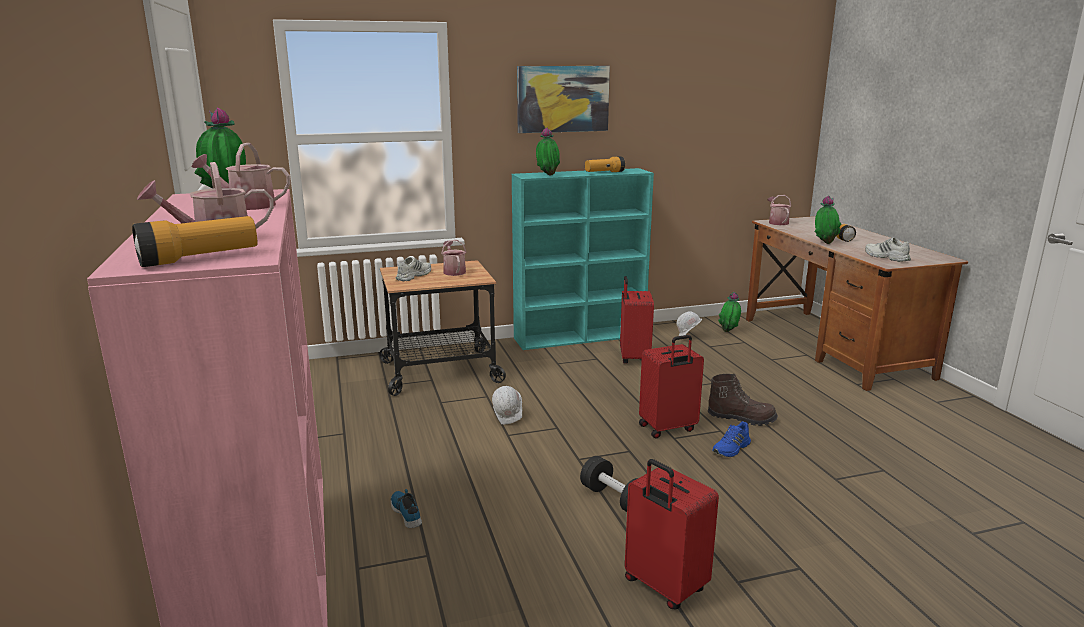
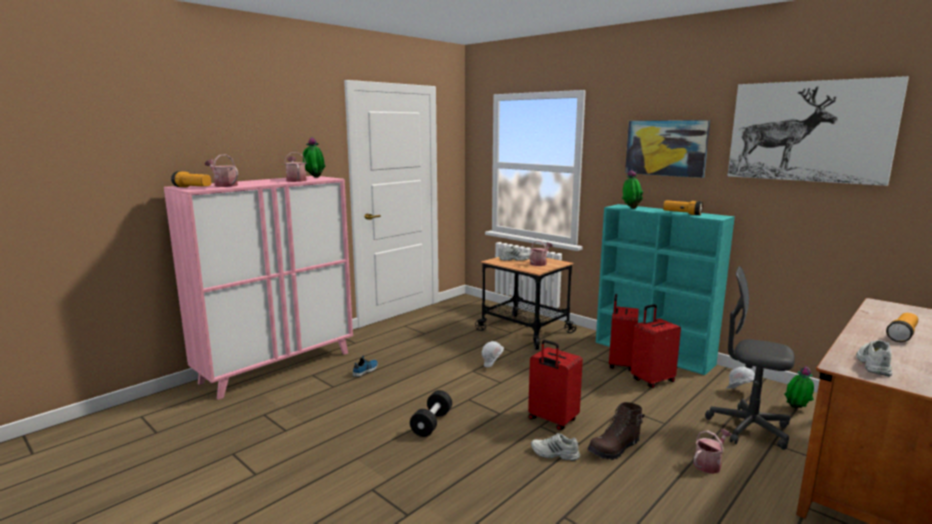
camera: 60 degrees right, 5 degrees down
(663, 587) = (349, 461): red suitcase -> red suitcase (620, 364)
(693, 77) = (809, 131): none -> picture
(732, 448) = (554, 454): blue shoe -> white shoe
(741, 418) = (615, 449): brown boot -> brown boot turned 75 degrees clockwise
(745, 358) = (748, 428): none -> grey office chair
(777, 222) = (890, 306): watering can -> watering can (709, 464)
(824, 243) = (854, 332): potted plant -> none

